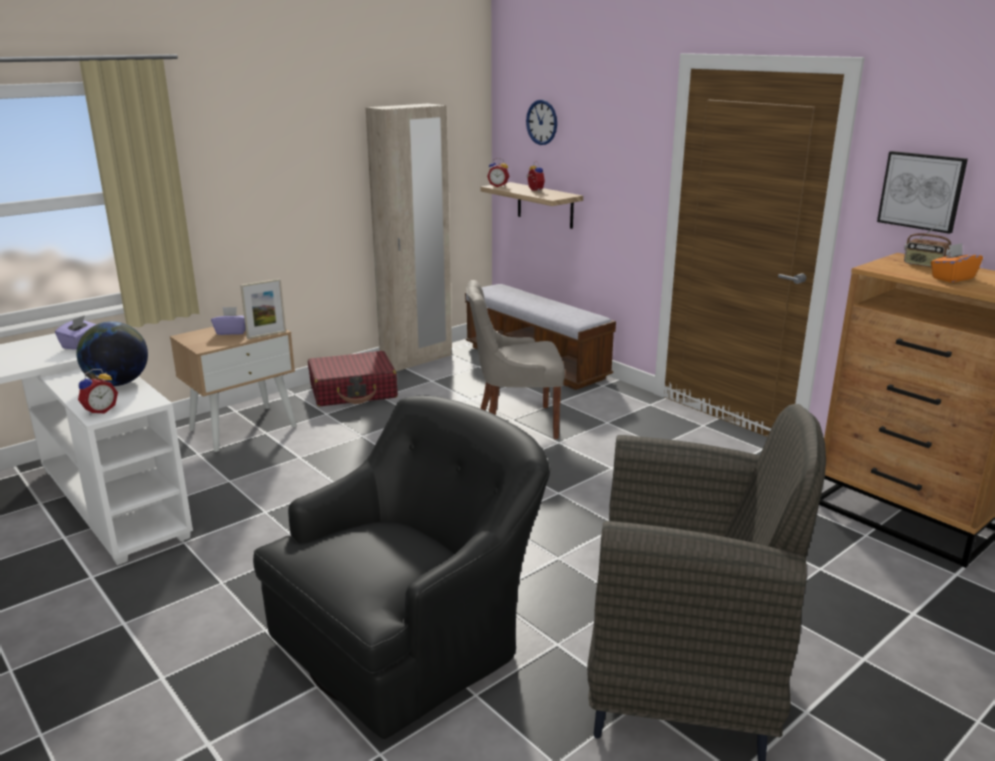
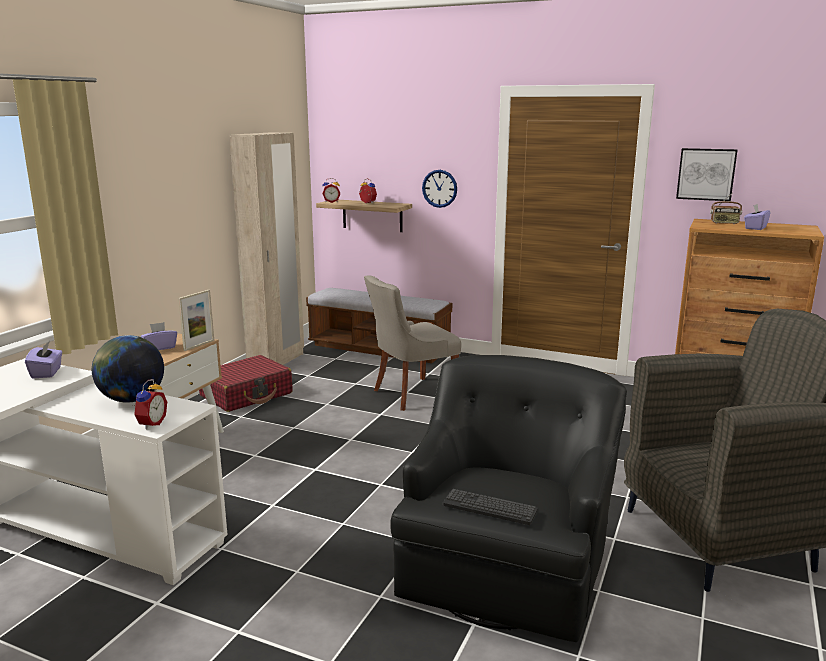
camera: 25 degrees left, 5 degrees down
(333, 569) = (489, 508): none -> keyboard
(542, 122) = (365, 146): wall clock -> wall clock (439, 188)
(952, 278) = (755, 228): orange tissue box -> purple tissue box

